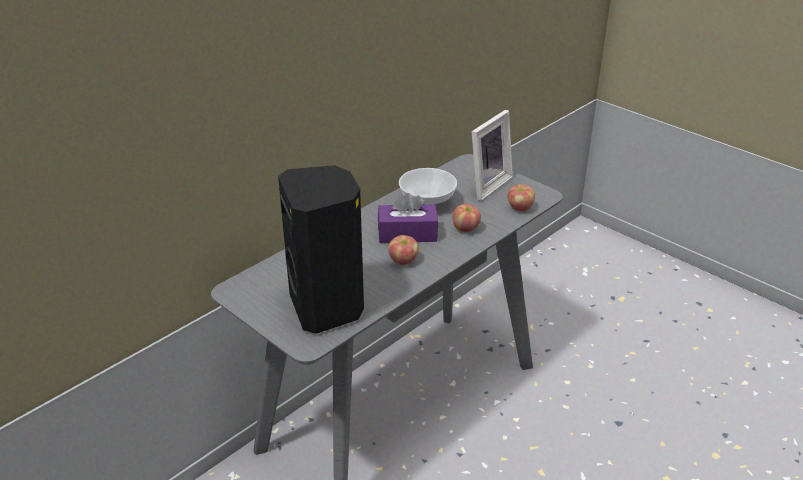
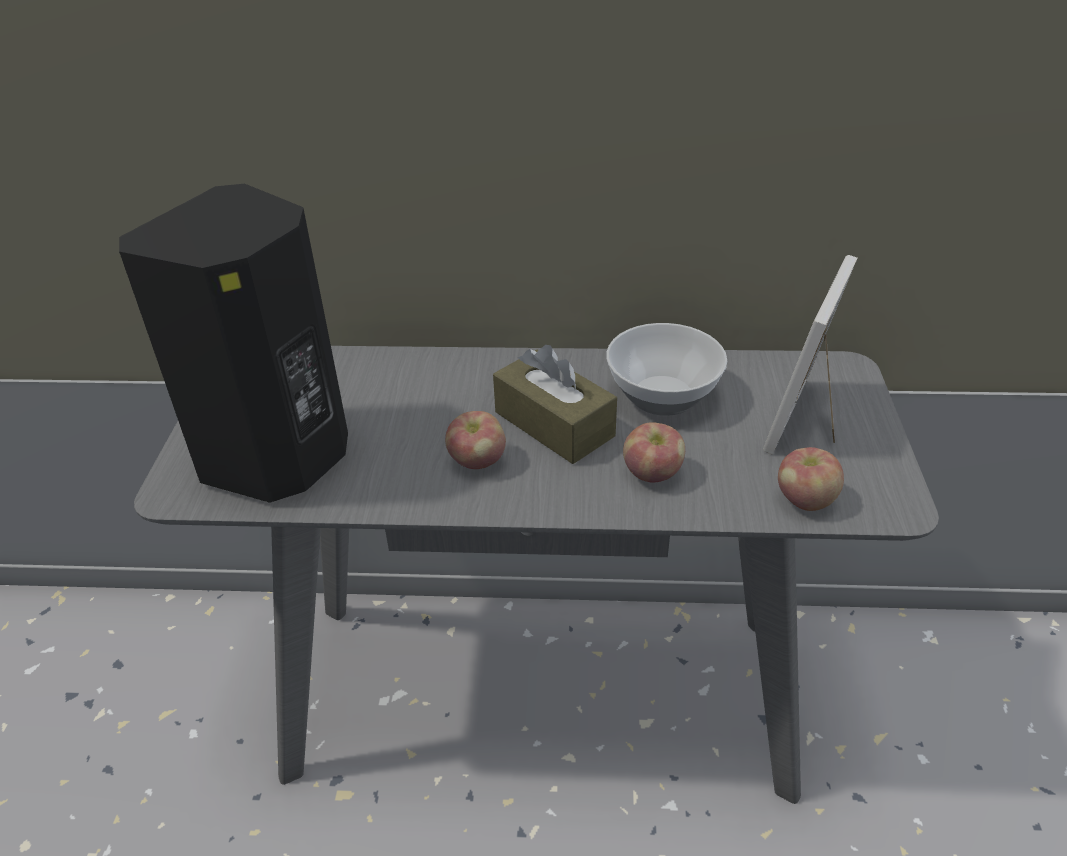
camera: 50 degrees right, 5 degrees up
(407, 234) = (554, 424): purple tissue box -> brown tissue box
(485, 185) = (809, 422): picture frame -> picture frame turned 120 degrees clockwise

